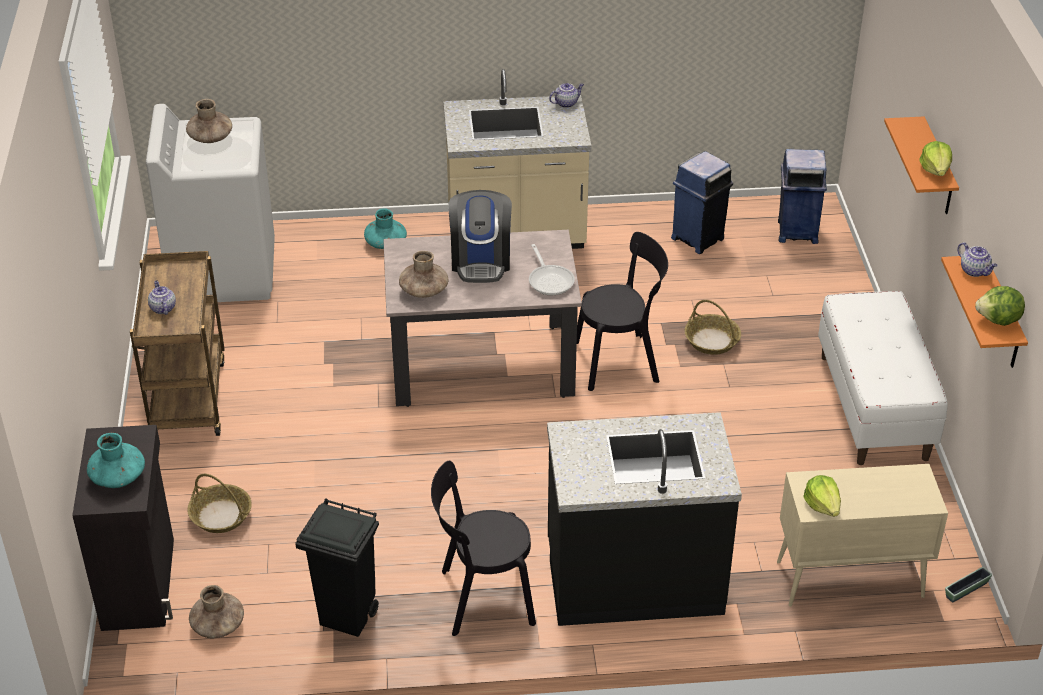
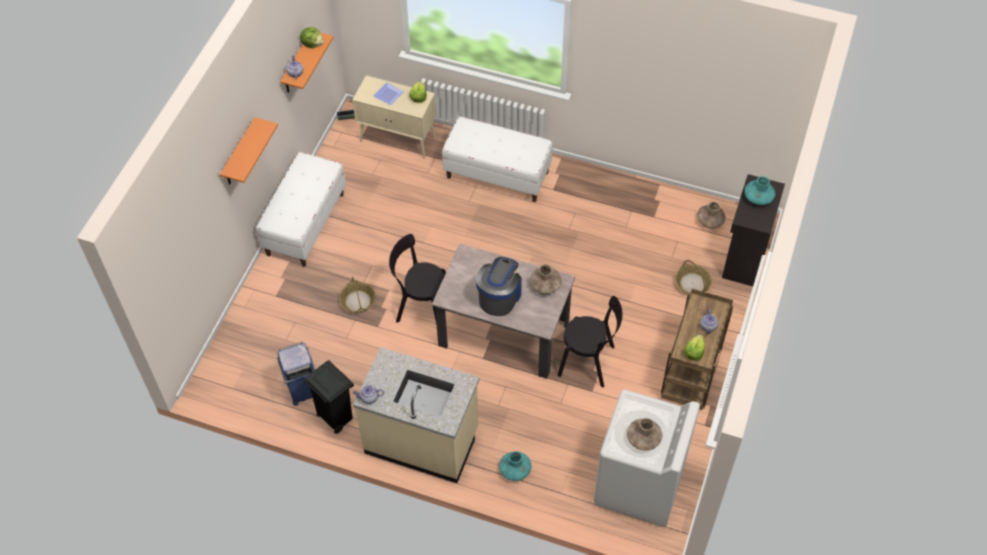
camera: 155 degrees left, 15 degrees up
(348, 617) = (645, 203): black trash can -> black trash can (335, 418)
(482, 598) = (576, 190): black chair -> black chair (589, 362)
(550, 280) = (467, 266): frying pan -> none
(634, 579) = (497, 174): black counter -> white bench
(796, 231) = (236, 370): blue trash can -> none
(878, 491) = (387, 95): none -> plate
(935, 170) = (254, 132): lettuce -> lettuce (694, 352)

